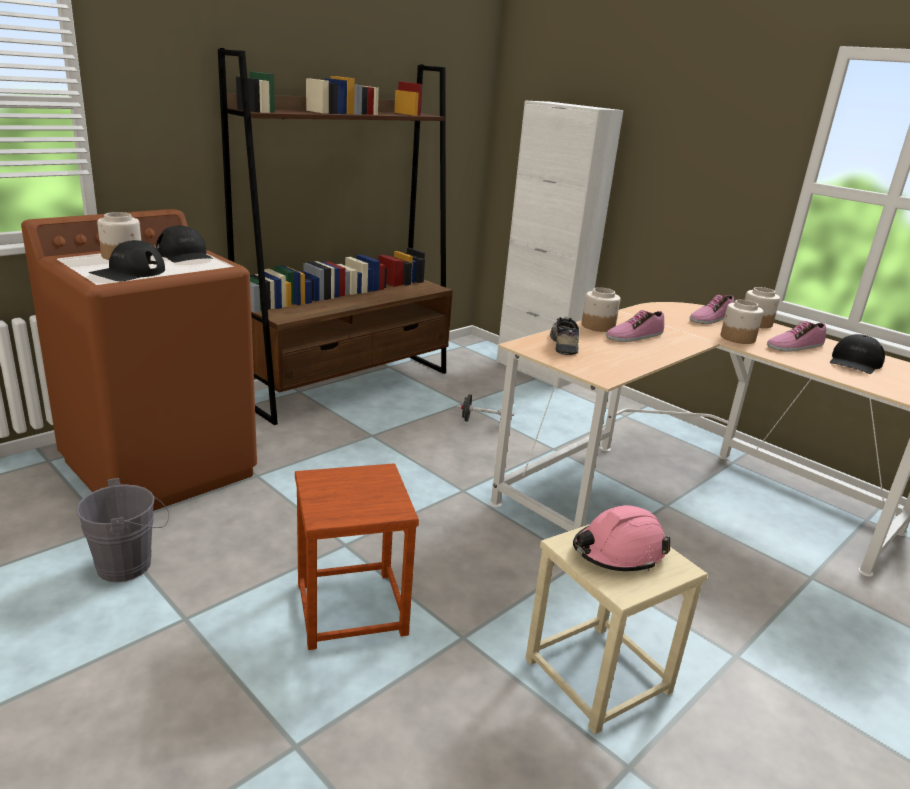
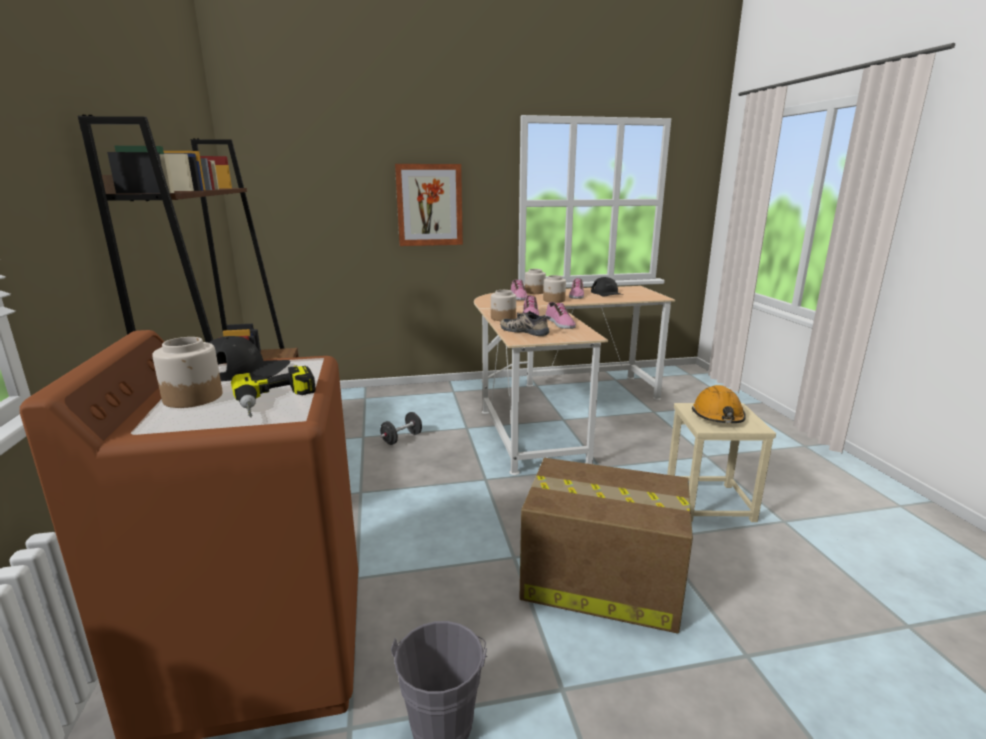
camera: 55 degrees left, 5 degrees down
(128, 272) = (277, 401): black cap -> power drill
(350, 608) = (599, 580): brown stool -> cardboard box
(537, 371) = (355, 394): white cabinet -> none
(618, 552) = (718, 416): pink hard hat -> orange hard hat
(630, 355) = (559, 323): none -> shoe
(676, 167) = (429, 205): none -> picture

